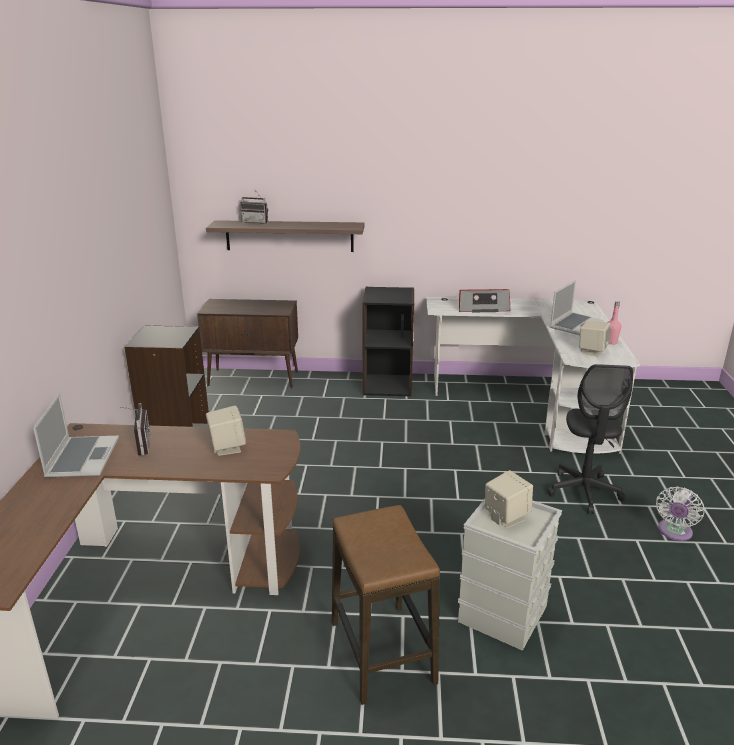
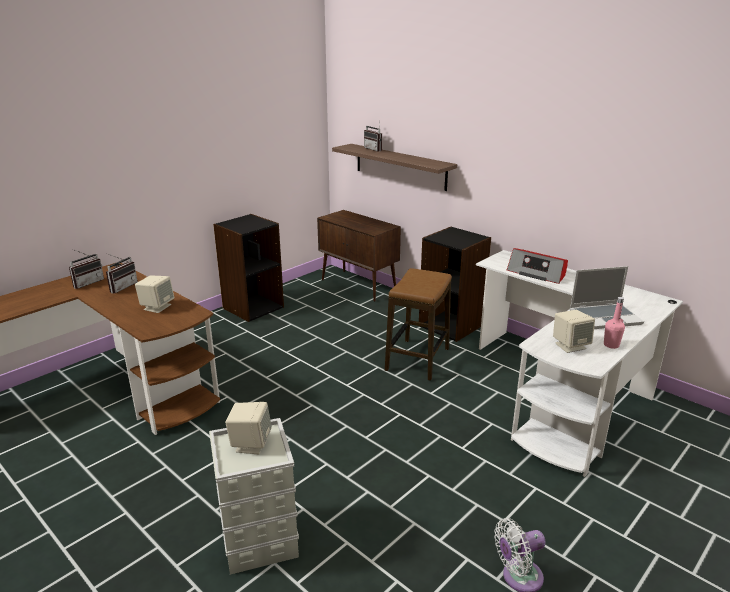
camera: 40 degrees right, 0 degrees up
(82, 458) = (87, 283): laptop -> radio
(382, 652) = (150, 509): stool -> stool (417, 359)
(584, 491) = (485, 490): black office chair -> none

